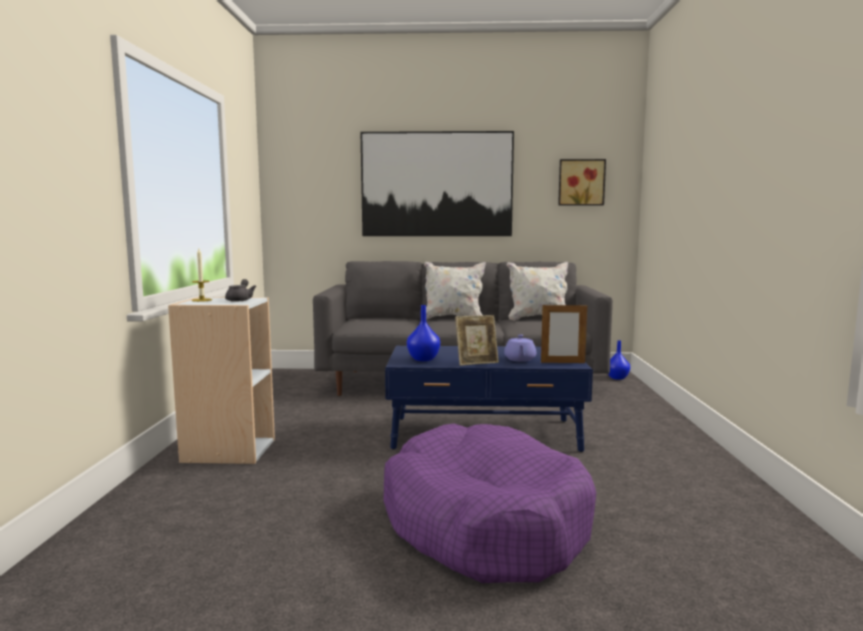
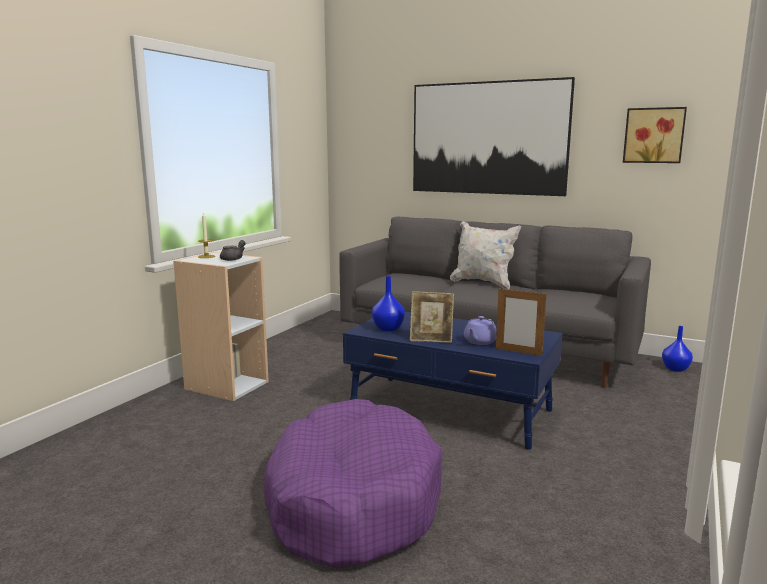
camera: 25 degrees right, 5 degrees up
(538, 319) = (575, 292): white pillow -> none

